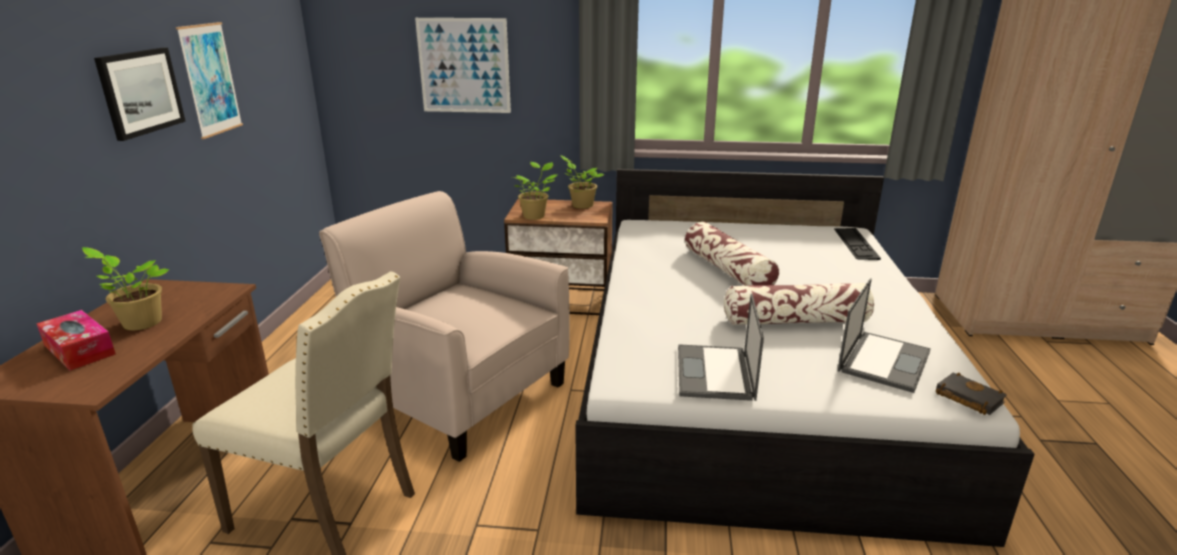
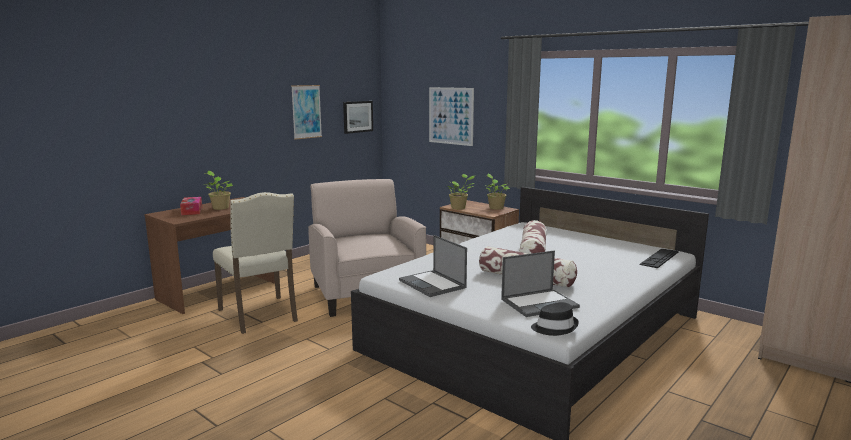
camera: 35 degrees right, 10 degrees down
(140, 92) = (263, 112): picture -> picture (357, 116)
(715, 373) = (433, 284): laptop -> laptop turned 75 degrees counterclockwise
(966, 398) = (554, 327): black book -> black hat

